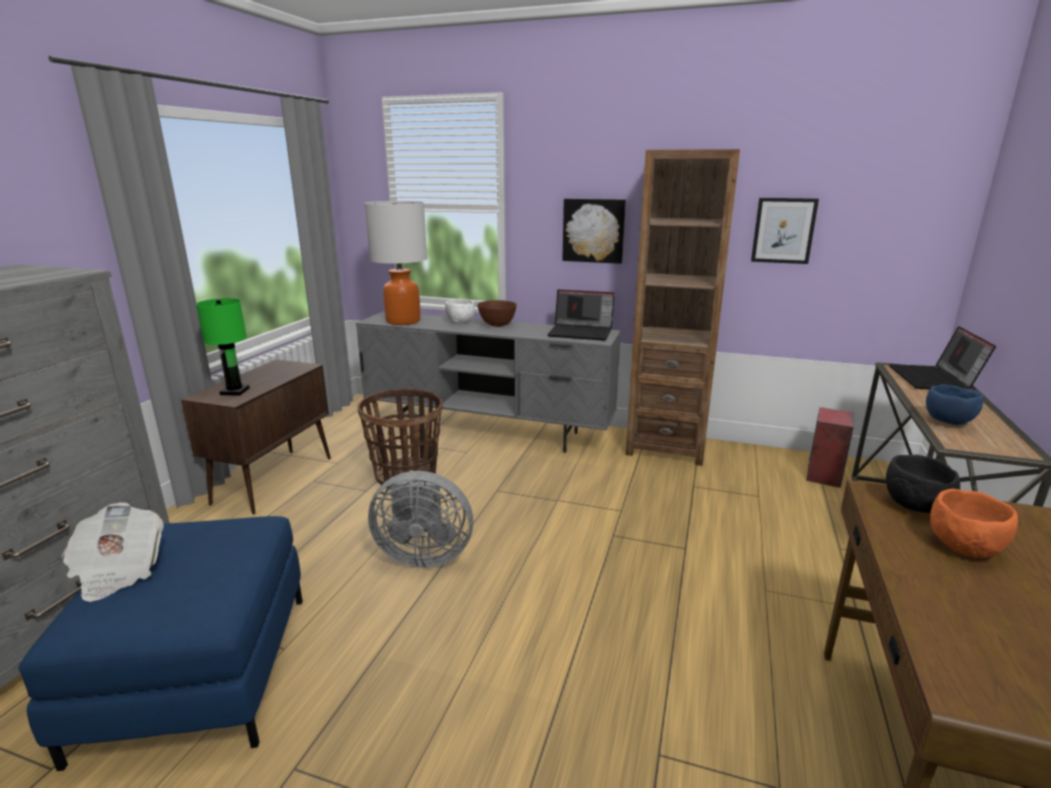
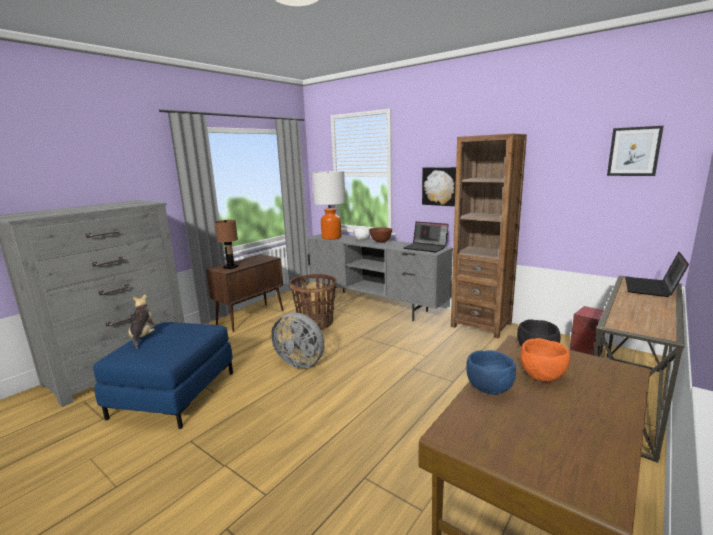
camera: 20 degrees right, 5 degrees down
(118, 570) = (144, 336): newspaper -> plush toy
(234, 391) = (230, 267): green table lamp -> brown table lamp
(783, 230) = (559, 185): picture -> picture (634, 151)
(948, 422) = (627, 313): blue bowl -> blue bowl (489, 389)

